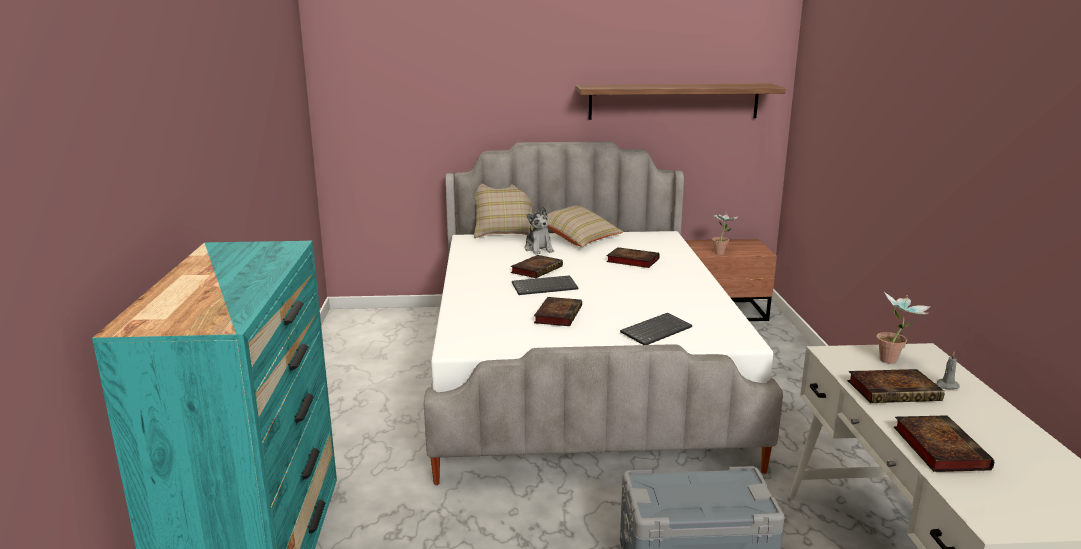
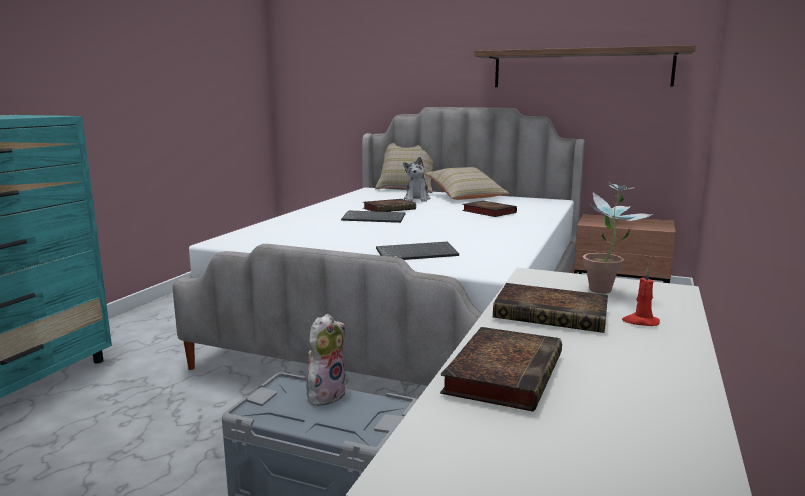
camera: 25 degrees right, 5 degrees down
(558, 314) = (348, 234): book -> none
(685, 481) = (325, 394): none -> plush toy
(946, 386) = (640, 322): grey candle -> red candle

